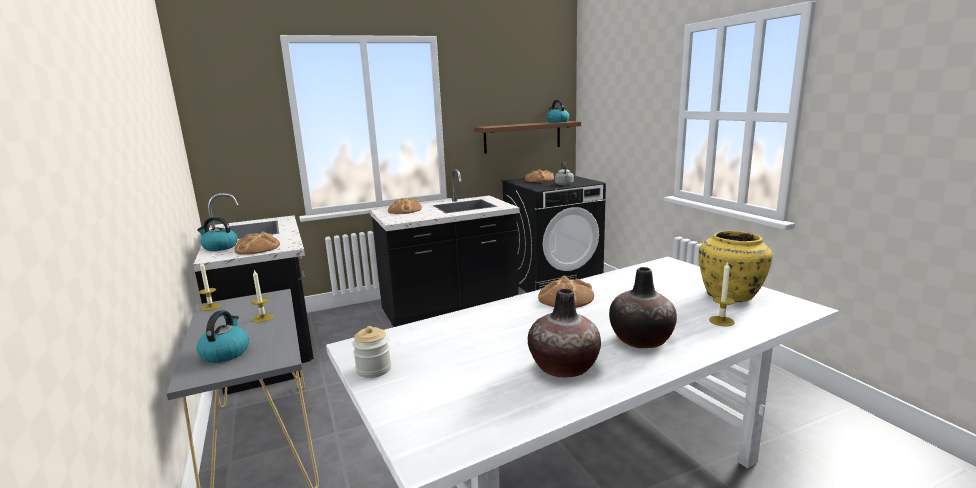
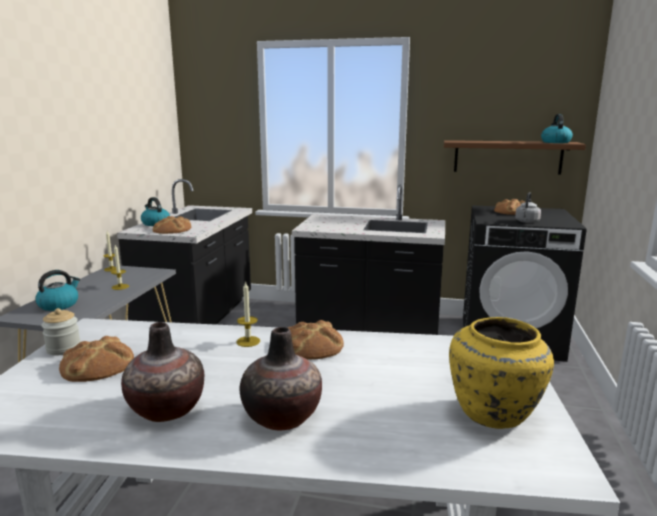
camera: 35 degrees right, 0 degrees up
(404, 210) = (336, 220): bread -> bread (98, 364)
(721, 321) = (411, 437): candle -> candle (248, 341)

